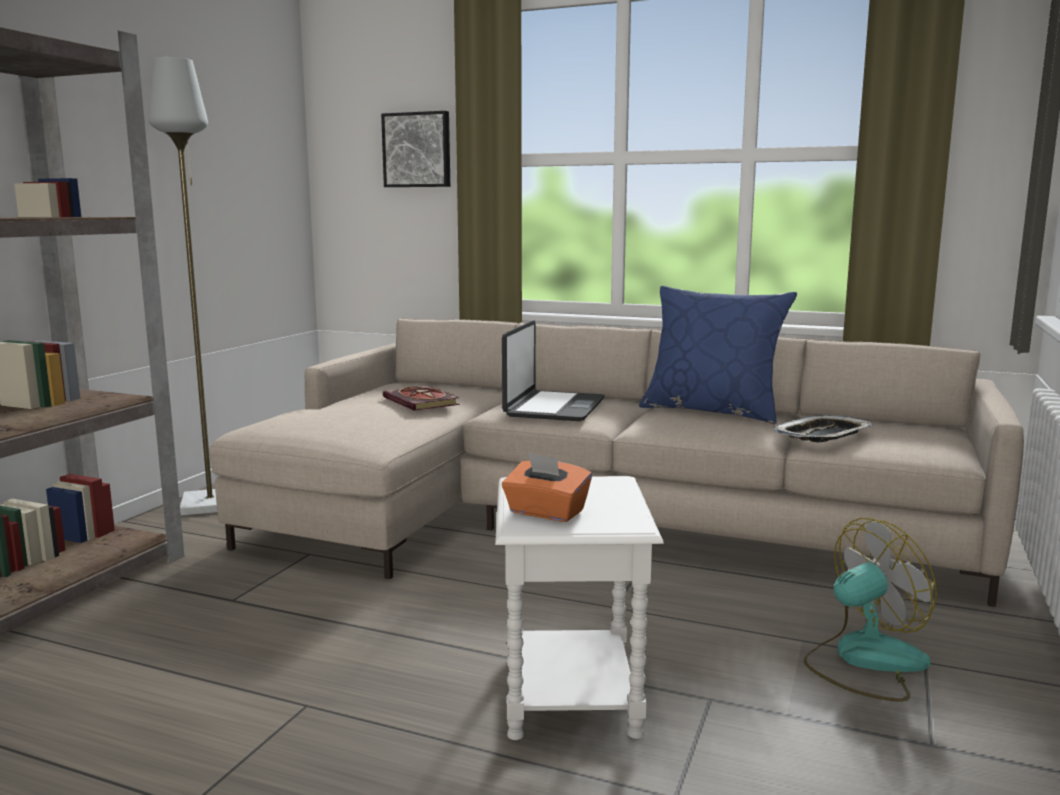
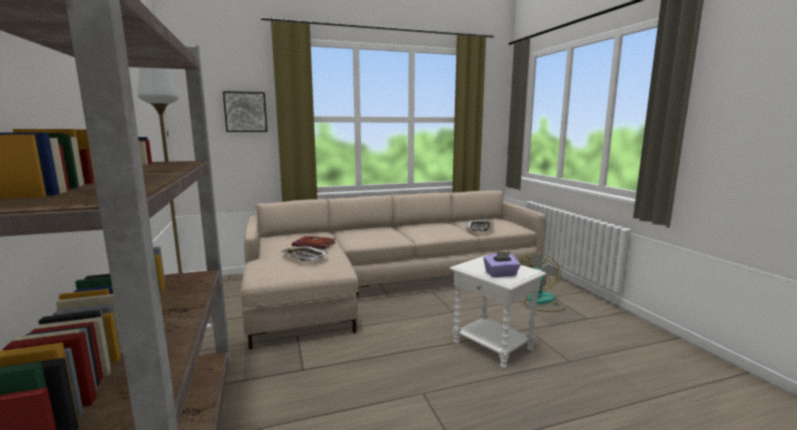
camera: 40 degrees left, 0 degrees up
(358, 415) = (304, 257): none -> tray
(546, 512) = (501, 274): orange tissue box -> purple tissue box
(553, 408) = (372, 236): laptop -> none
(712, 411) = (427, 226): blue pillow -> none

